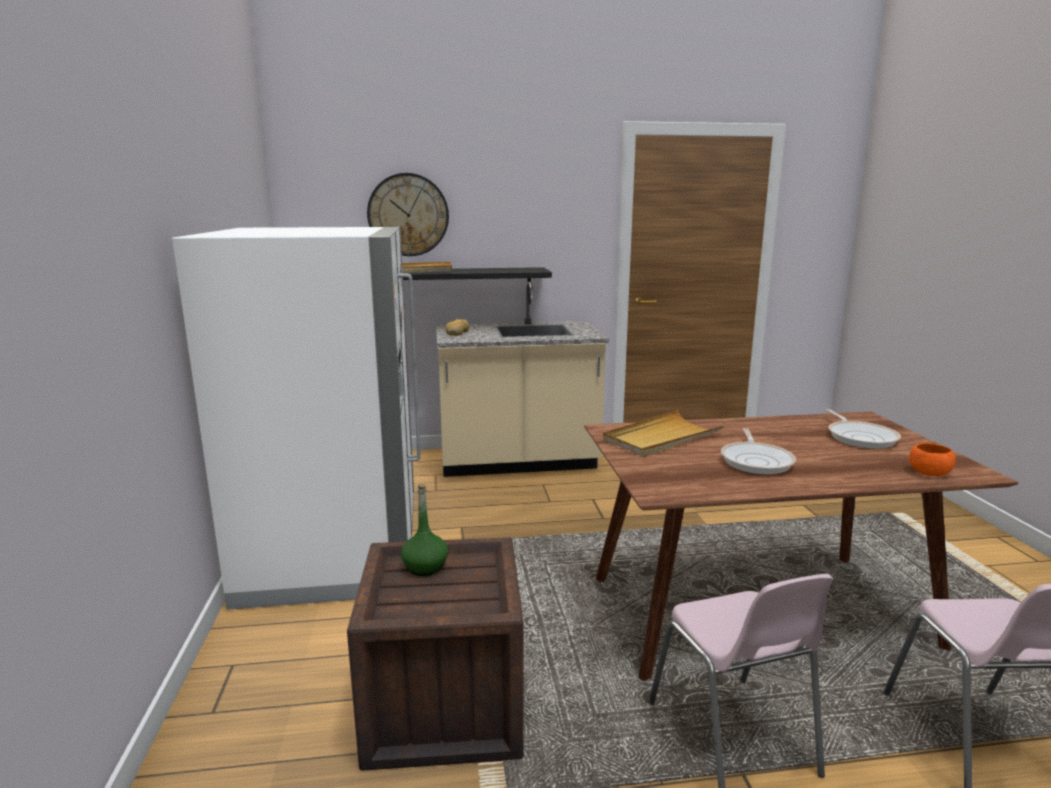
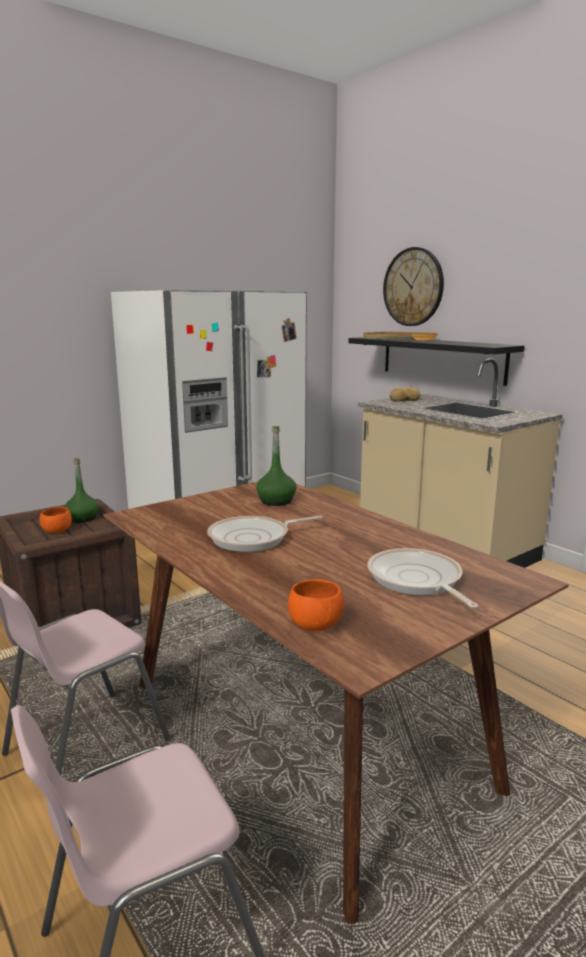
camera: 60 degrees right, 0 degrees up
(454, 590) = (57, 531): none -> orange bowl
(661, 438) = (276, 501): beige tray -> green bottle
(860, 437) = (416, 580): frying pan -> frying pan turned 105 degrees clockwise

